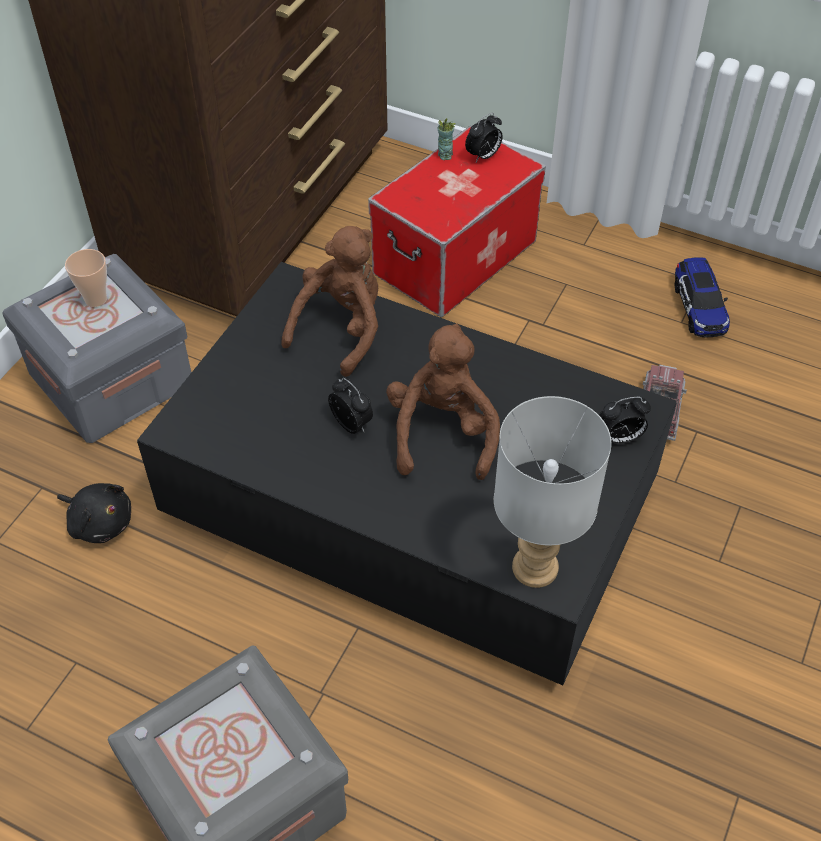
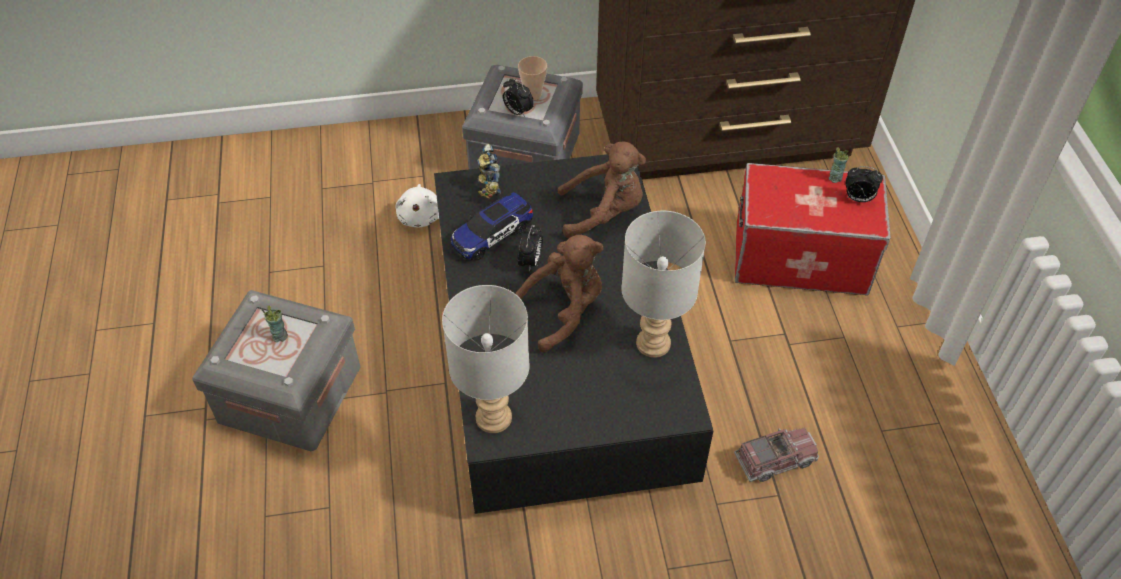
camera: 55 degrees right, 0 degrees up
(100, 522) = (420, 216): black plush toy -> white plush toy
(208, 403) = (487, 187): none -> toy robot
(223, 734) = (280, 336): none -> cup
(541, 387) = (651, 343): none -> grey table lamp
(620, 438) = (646, 411): alarm clock -> alarm clock (517, 112)
(698, 307) = (909, 435): toy car -> toy car (492, 235)

